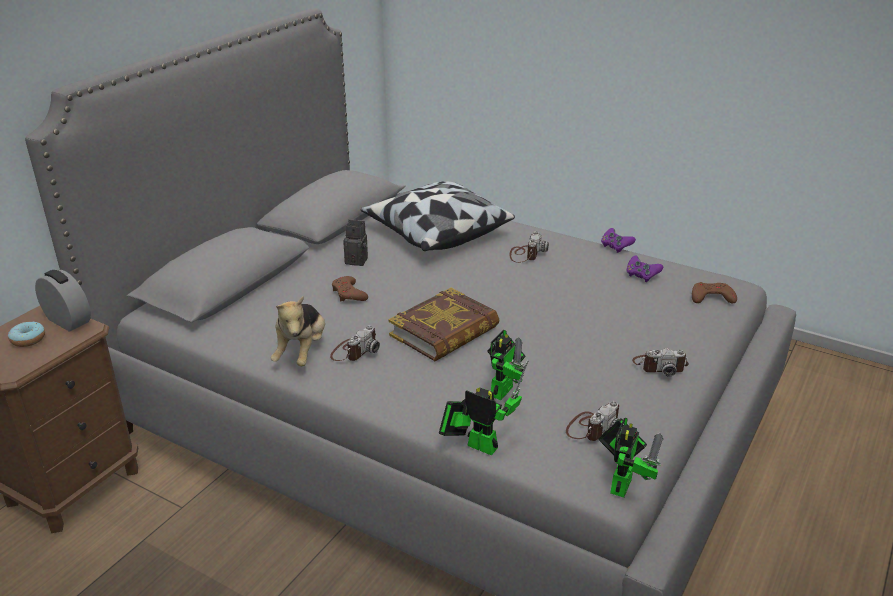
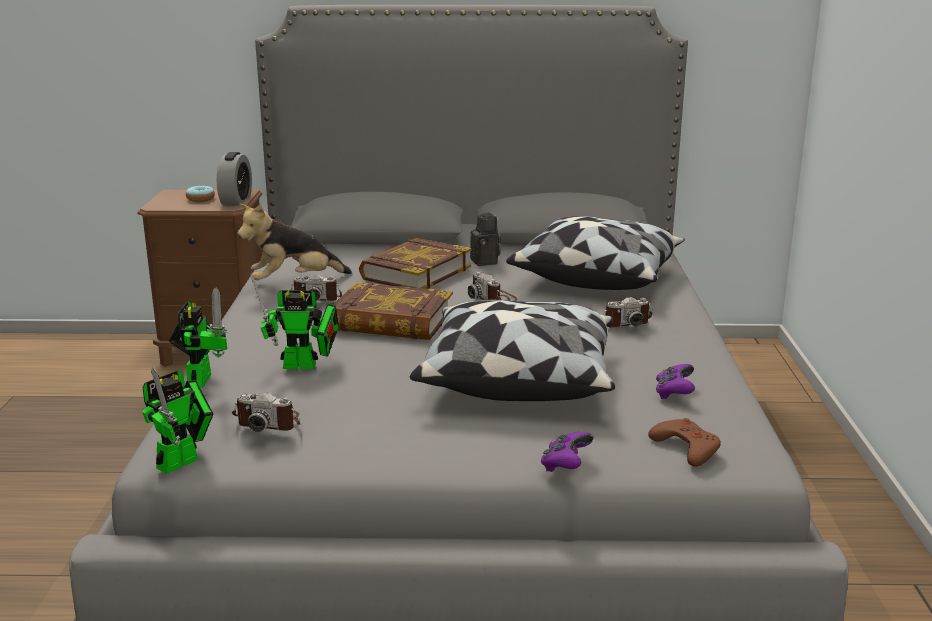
camera: 60 degrees right, 10 degrees down
(349, 293) = (415, 273): brown game controller -> book
(582, 315) = (517, 377): none -> pillow
(615, 247) = (729, 365): purple game controller -> purple game controller (565, 465)
(622, 482) = (183, 461): toy robot -> toy robot turned 45 degrees counterclockwise
(659, 366) = (450, 441): camera -> camera (493, 298)

